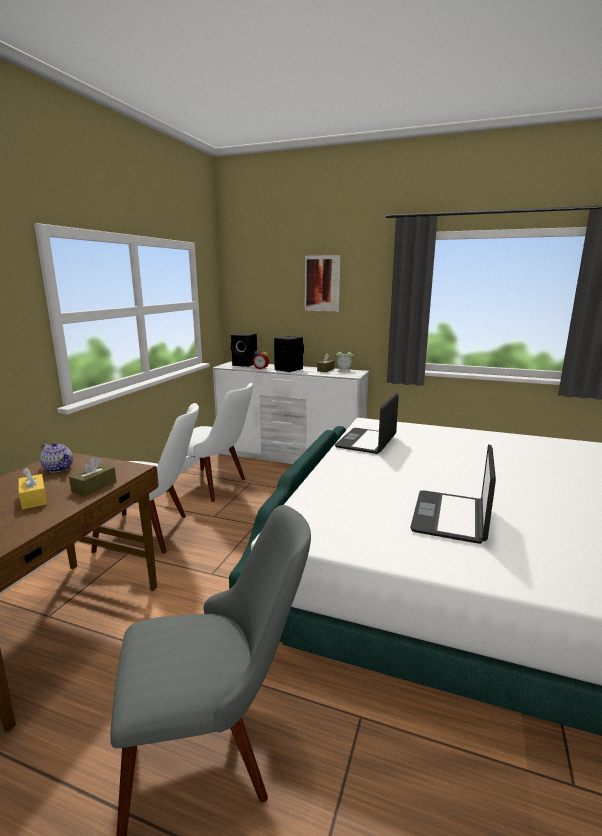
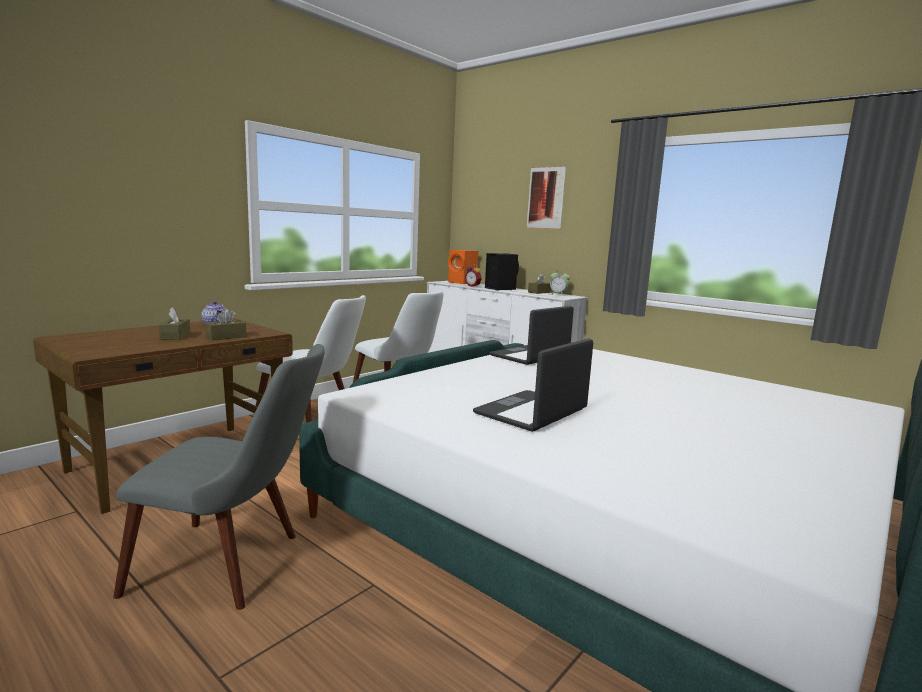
camera: 20 degrees right, 5 degrees down
(33, 499) = (175, 336): yellow tissue box -> brown tissue box
(245, 364) = (463, 283): black speaker -> orange speaker

